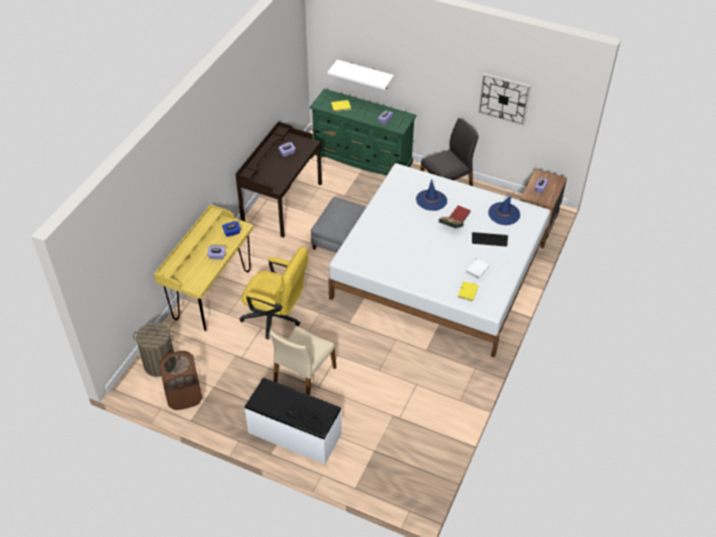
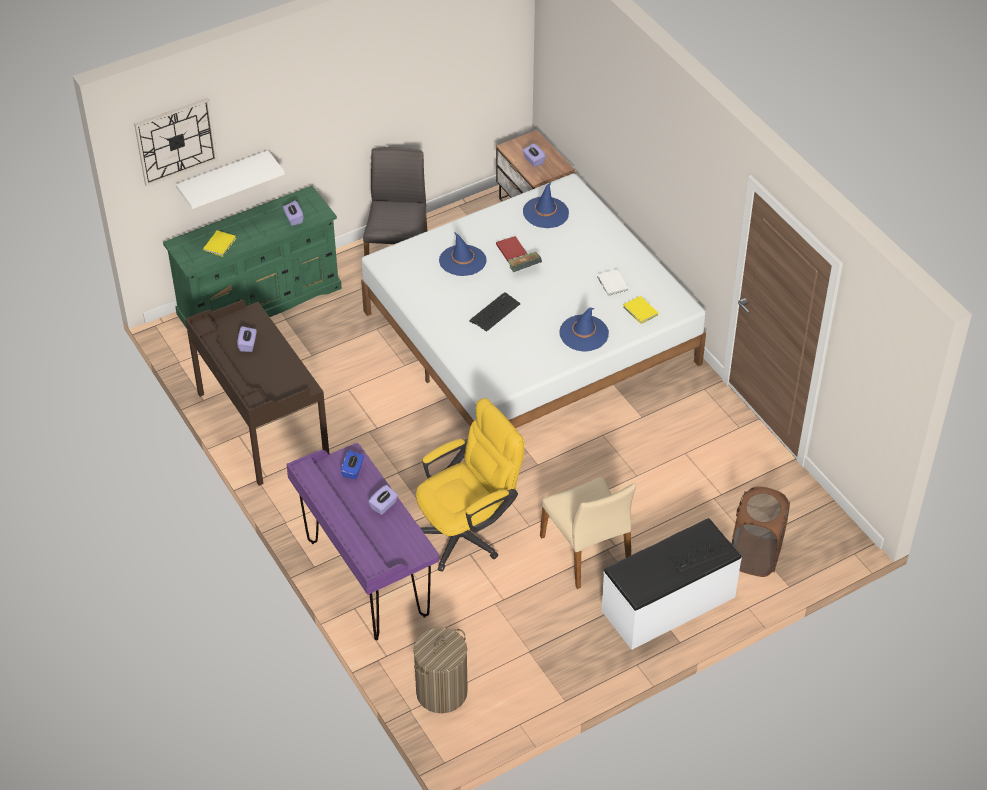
camera: 55 degrees left, 0 degrees up
(184, 396) = (518, 689): brown laundry basket -> brown laundry basket (755, 556)
(212, 295) = (366, 579): yellow desk -> purple desk
(339, 238) = (386, 400): grey ottoman -> none
(425, 276) = (584, 333): none -> blue hat
(489, 239) = (575, 248): keyboard -> keyboard (495, 312)
(503, 99) = (427, 83): wall clock -> wall clock (176, 141)

